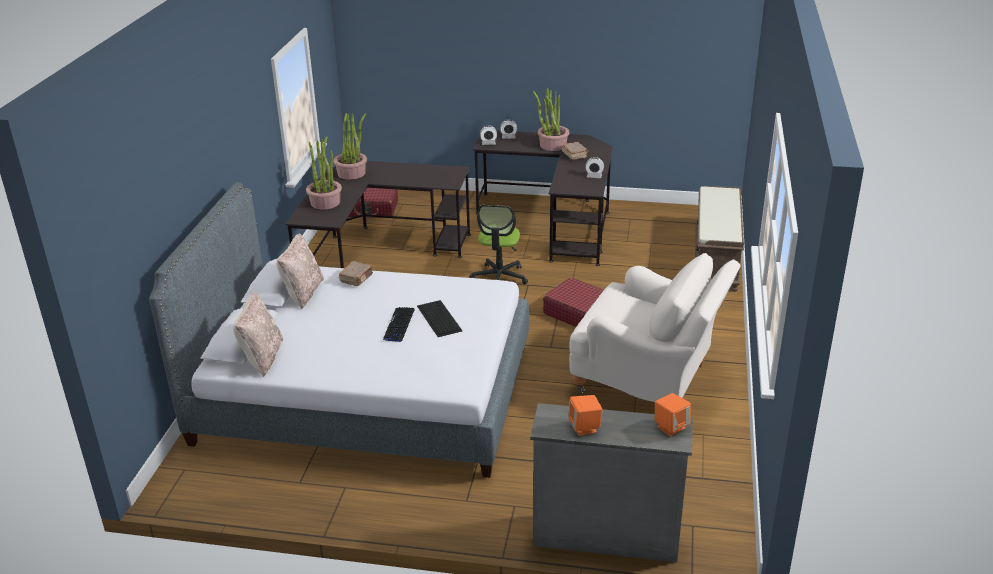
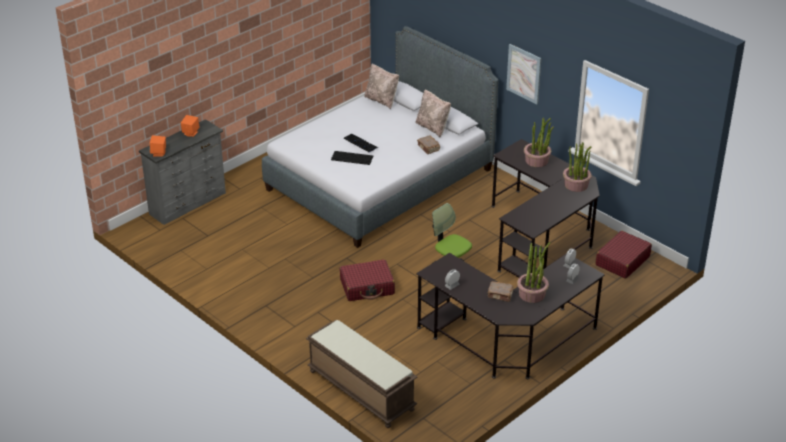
camera: 125 degrees right, 5 degrees up
(245, 153) = (524, 73): none -> picture
(649, 380) = (271, 276): white armchair -> none

